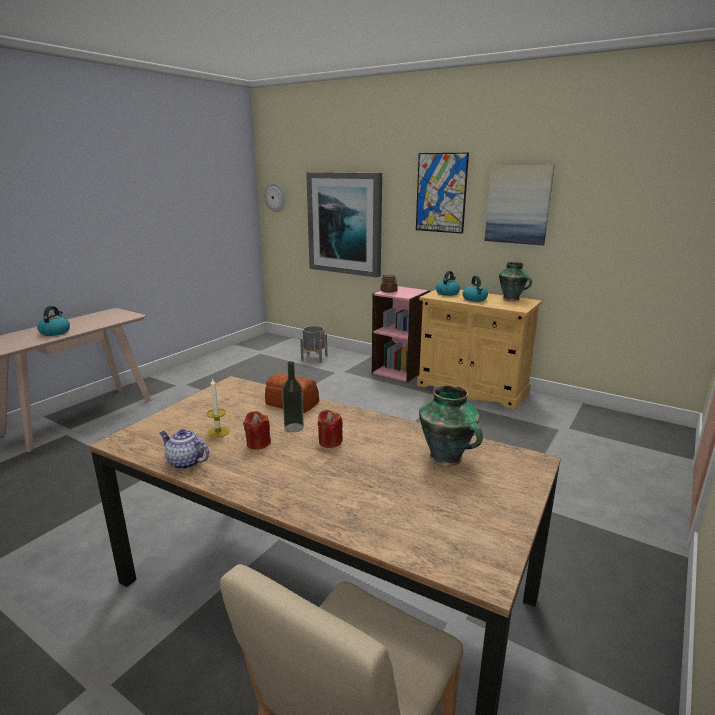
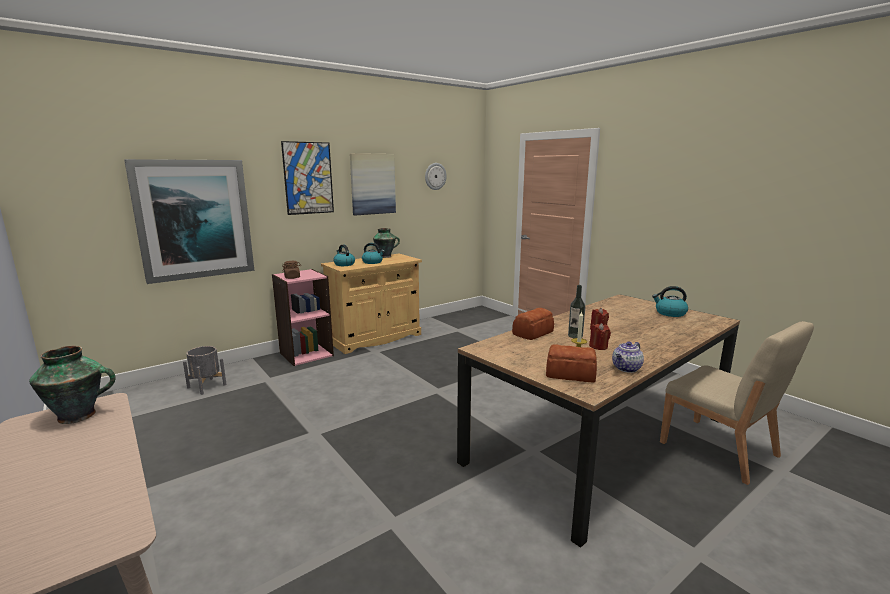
camera: 70 degrees left, 5 degrees down
(55, 332) = (81, 474): kettle -> kettle (670, 313)
(165, 431) = (571, 375): none -> bread
(275, 197) = (49, 196): wall clock -> wall clock (435, 176)
(447, 458) = (621, 310): vase -> vase (79, 415)

